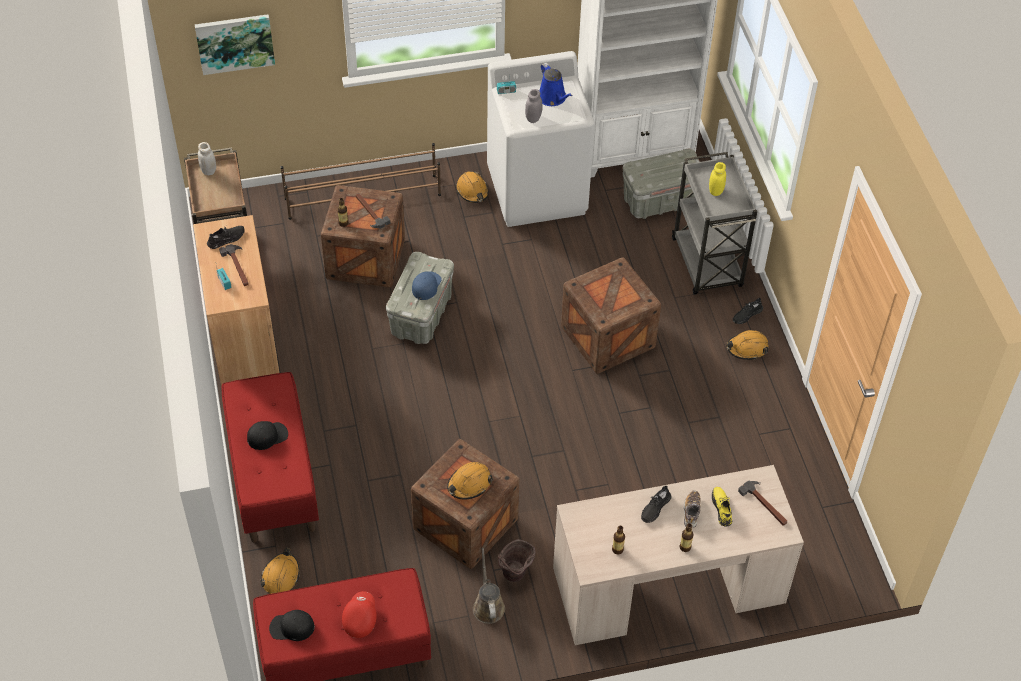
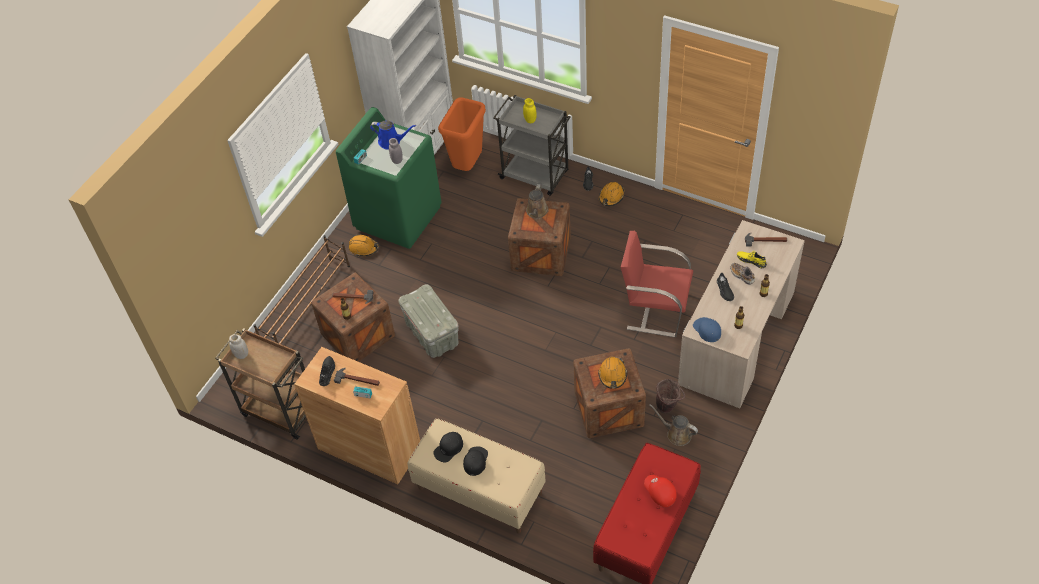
camera: 45 degrees left, 0 degrees up
(235, 42) = (192, 255): picture -> none
(273, 477) = (479, 491): red bench -> beige bench
(281, 576) = (559, 532): orange hard hat -> none
(291, 627) = (635, 535): black cap -> black cap (448, 448)
(426, 285) = (432, 308): blue cap -> blue cap (707, 330)
(538, 191) = (398, 217): white washing machine -> green washing machine
(620, 284) = (536, 212): none -> brown watering can
(632, 485) = (655, 310): none -> red chair
(660, 201) = (468, 166): grey storage box -> orange trash can

